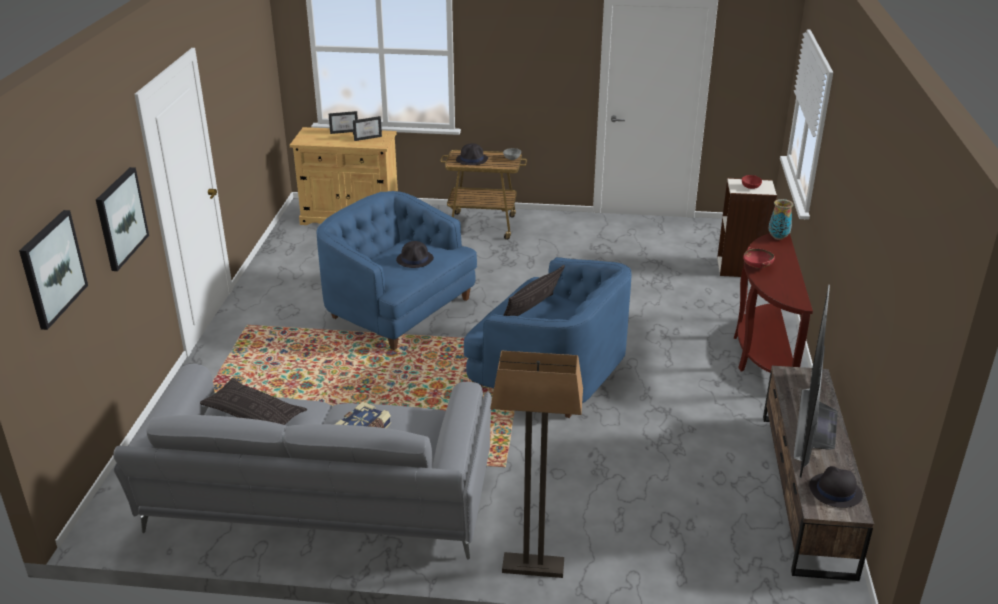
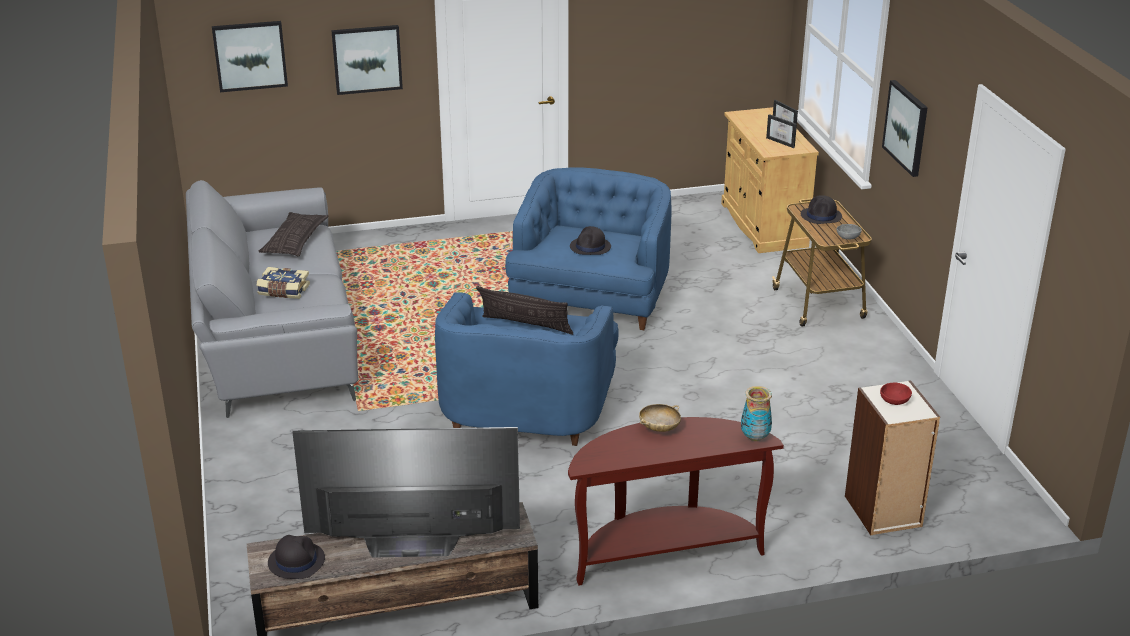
camera: 70 degrees right, 0 degrees up
(507, 65) = (906, 127): none -> picture
(532, 567) = (225, 451): floor lamp -> none
(757, 266) = (659, 428): red bowl -> beige bowl

